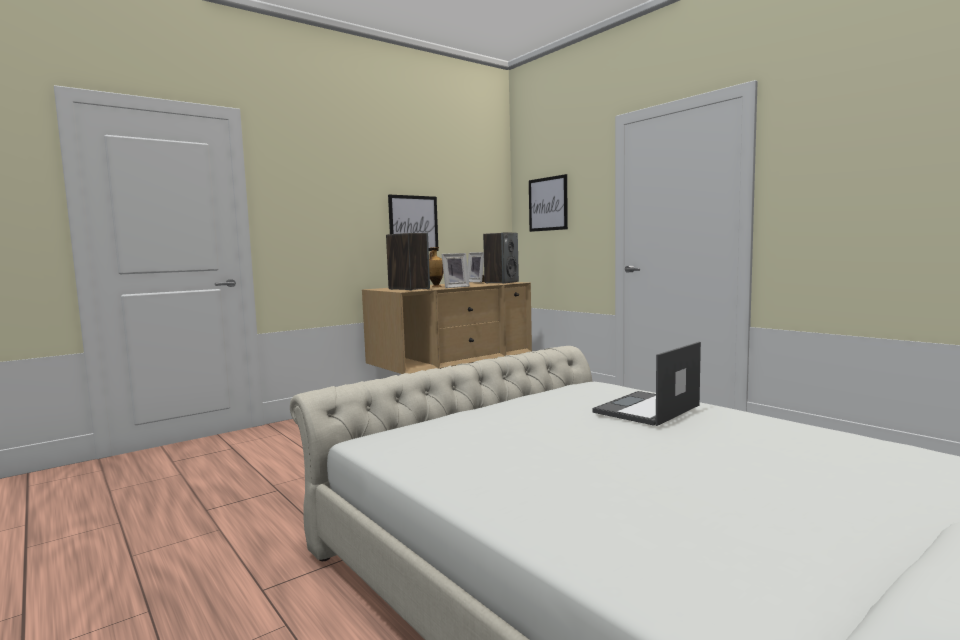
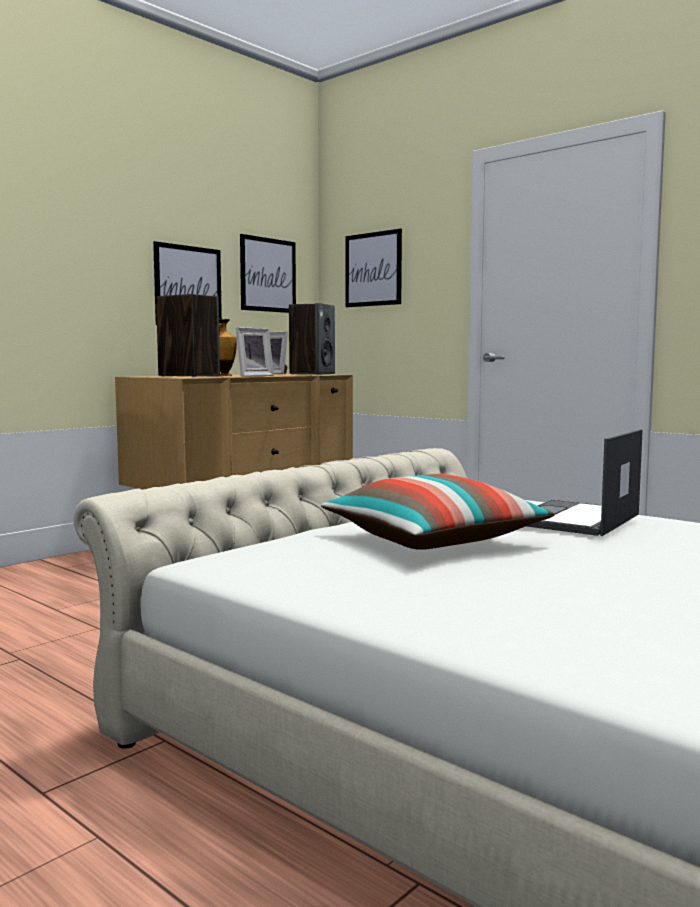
camera: 10 degrees left, 0 degrees up
(472, 211) = (268, 275): none -> picture
(532, 425) = (433, 540): none -> pillow

